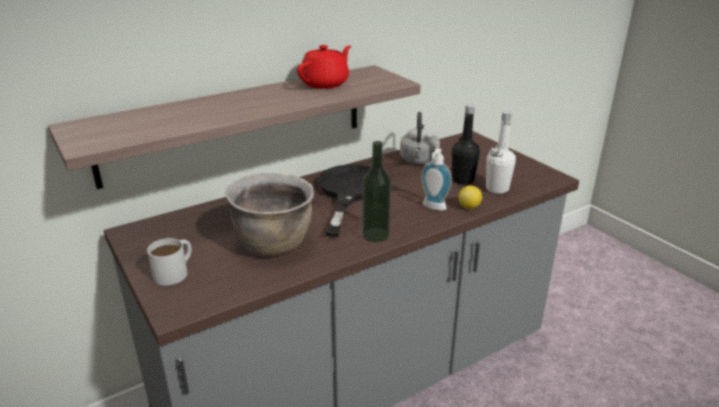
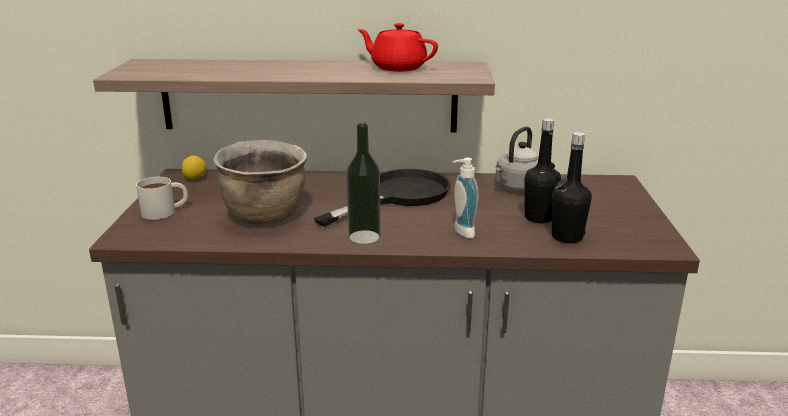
camera: 35 degrees right, 5 degrees down
(325, 83) = (397, 67): red teapot -> red teapot turned 135 degrees counterclockwise
(469, 207) = (503, 243): lemon -> lemon (195, 179)
(497, 189) = (567, 237): white bottle -> black bottle

